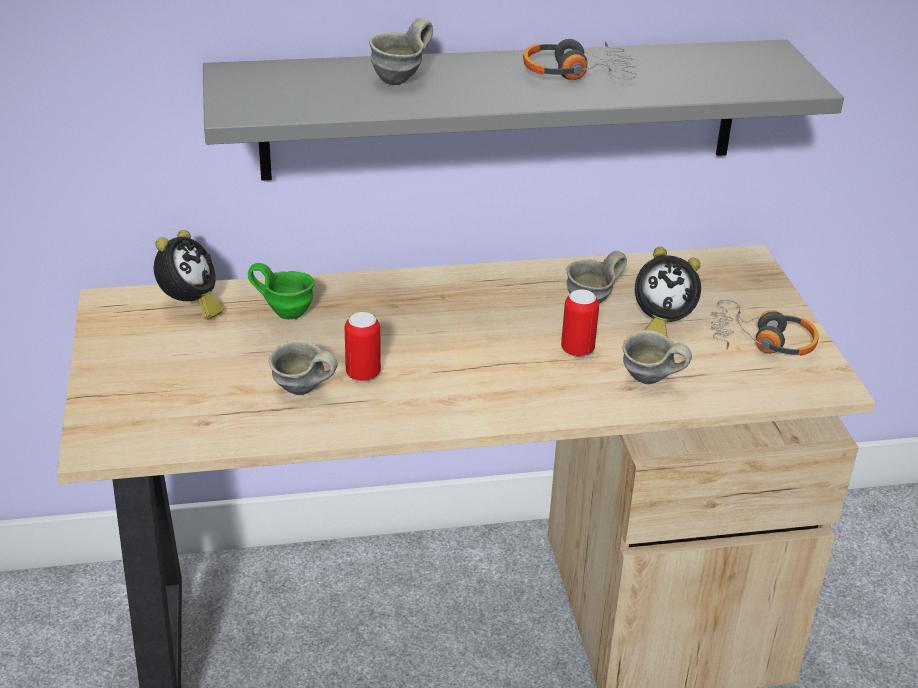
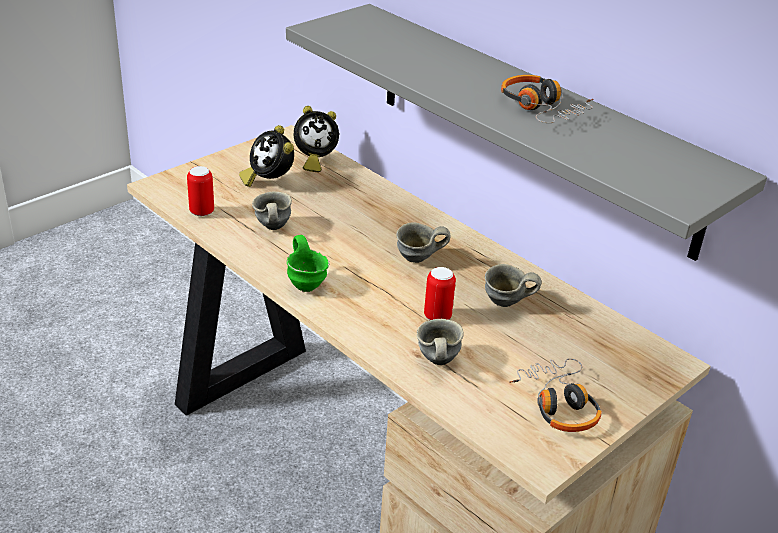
camera: 55 degrees right, 0 degrees up
(286, 311) = (346, 192): green mug -> green mug (307, 283)
(363, 374) = (312, 242): can -> can (202, 212)
(402, 80) = (433, 58): grey mug -> grey mug (418, 261)
(659, 325) = (516, 345): alarm clock -> alarm clock (269, 181)

